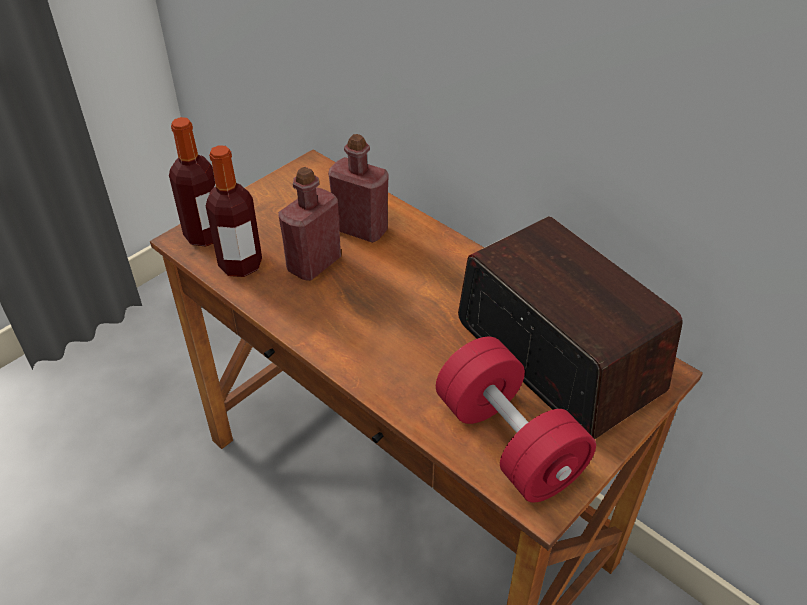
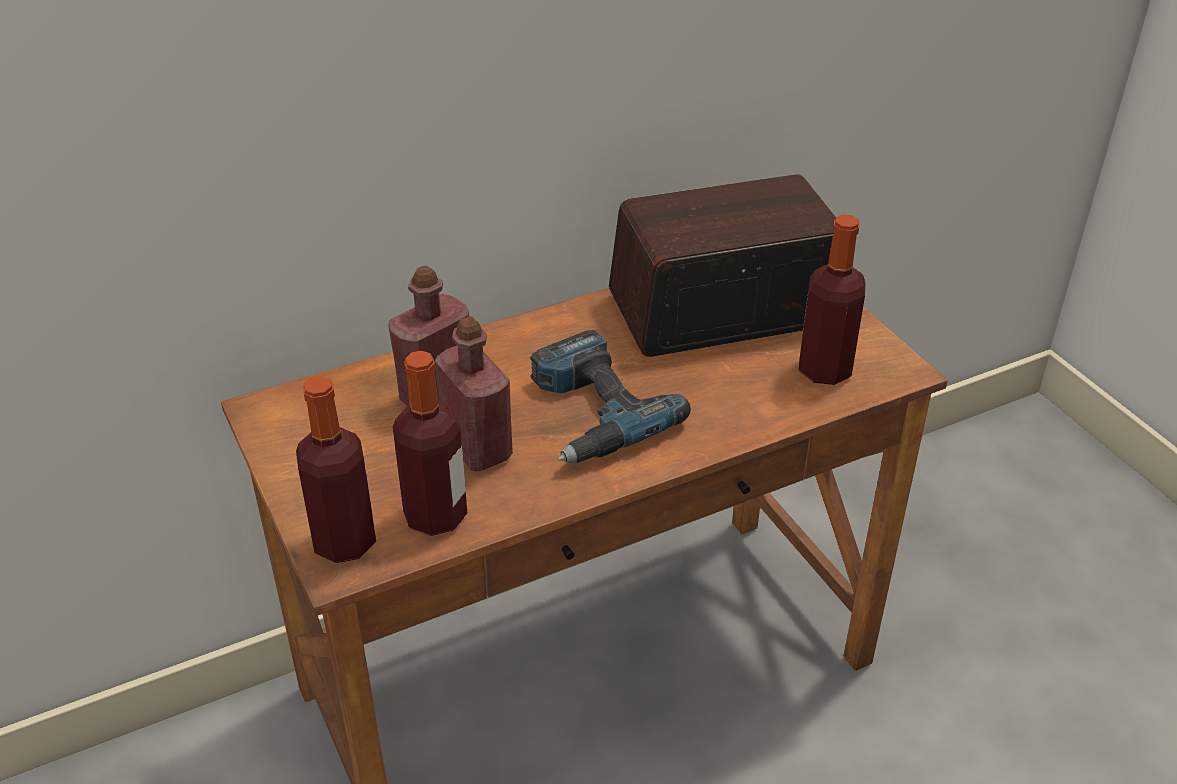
camera: 70 degrees left, 5 degrees down
(377, 309) = (590, 412): none -> power drill
(508, 442) = (824, 370): red dumbbell -> bottle

